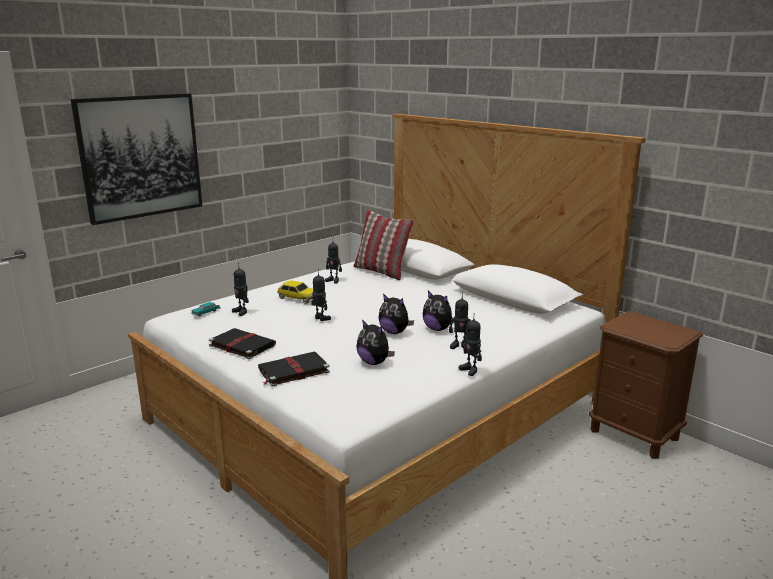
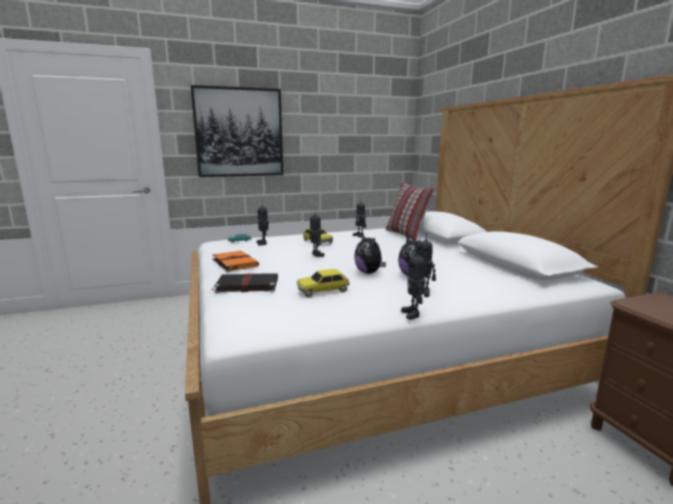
camera: 25 degrees right, 5 degrees down
(241, 345) = (234, 262): black book -> orange book
(374, 362) = (323, 291): plush toy -> toy car

